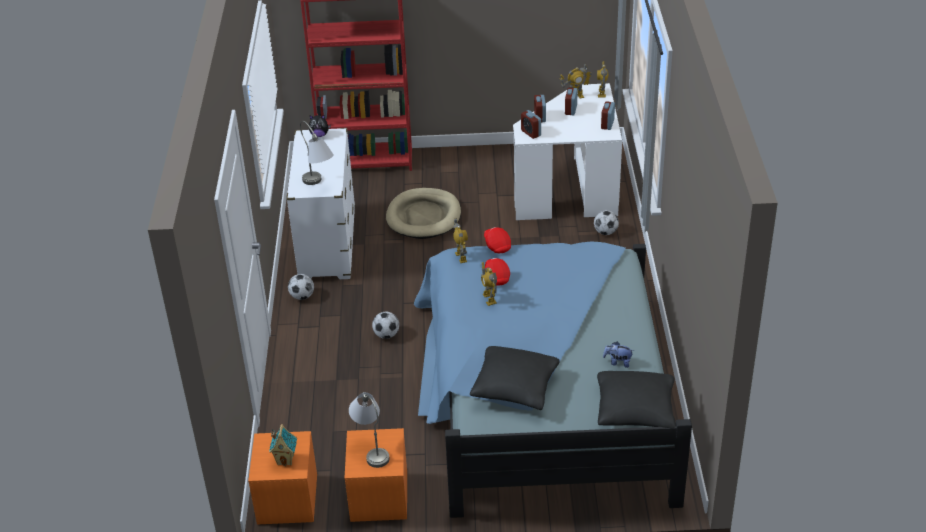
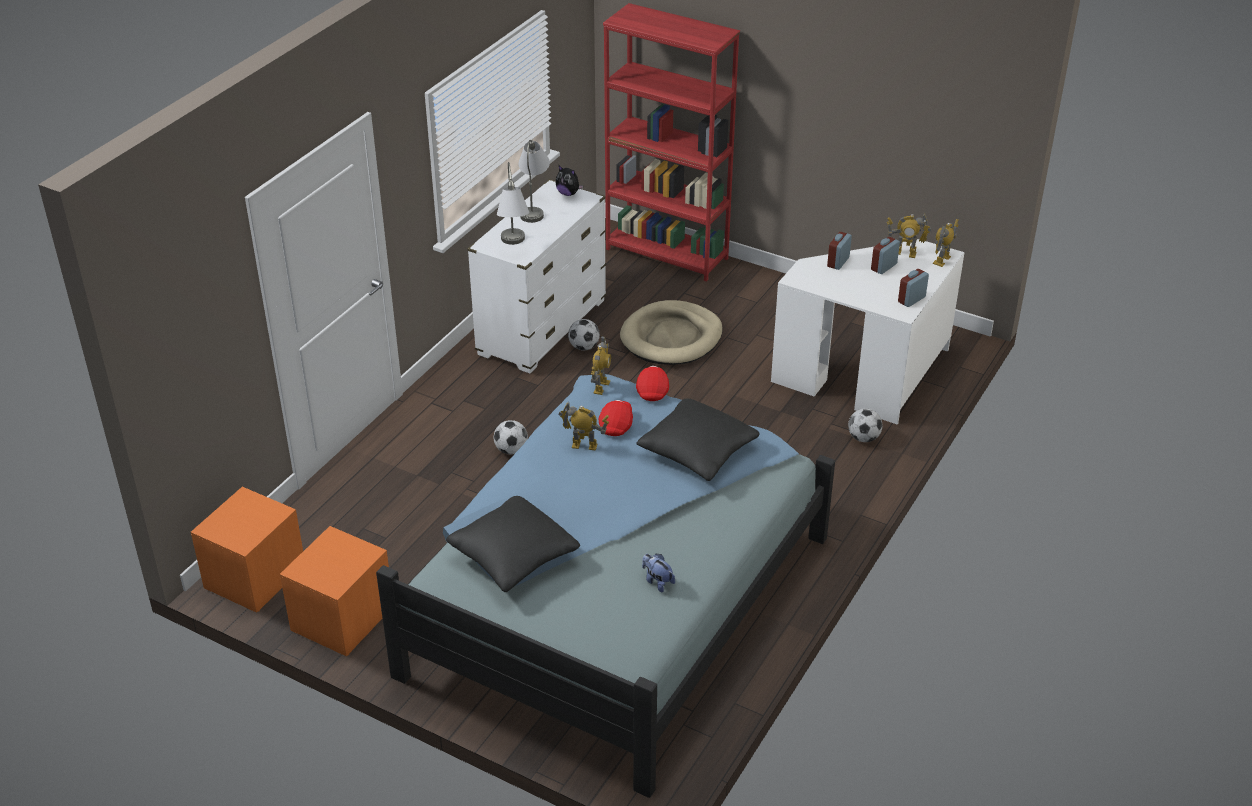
camera: 30 degrees right, 0 degrees up
(286, 459) = (244, 527): toy house -> none
(302, 296) = (465, 372): football -> football (584, 347)
(372, 448) = (335, 556): grey table lamp -> grey table lamp (534, 207)
(489, 299) = (584, 446): toy robot -> toy robot turned 90 degrees clockwise
(531, 133) = (809, 276): alarm clock -> none
(635, 410) = (621, 645): black pillow -> black pillow (697, 451)

